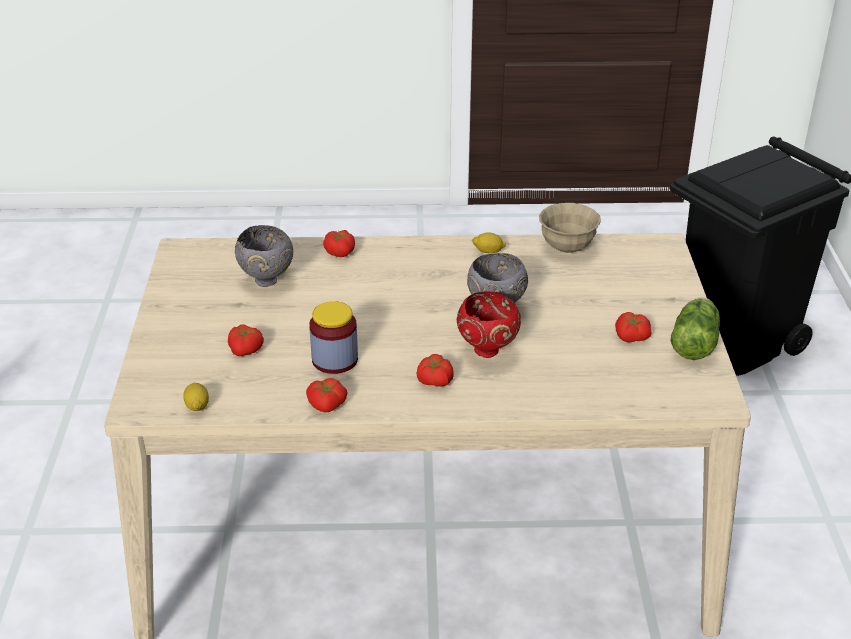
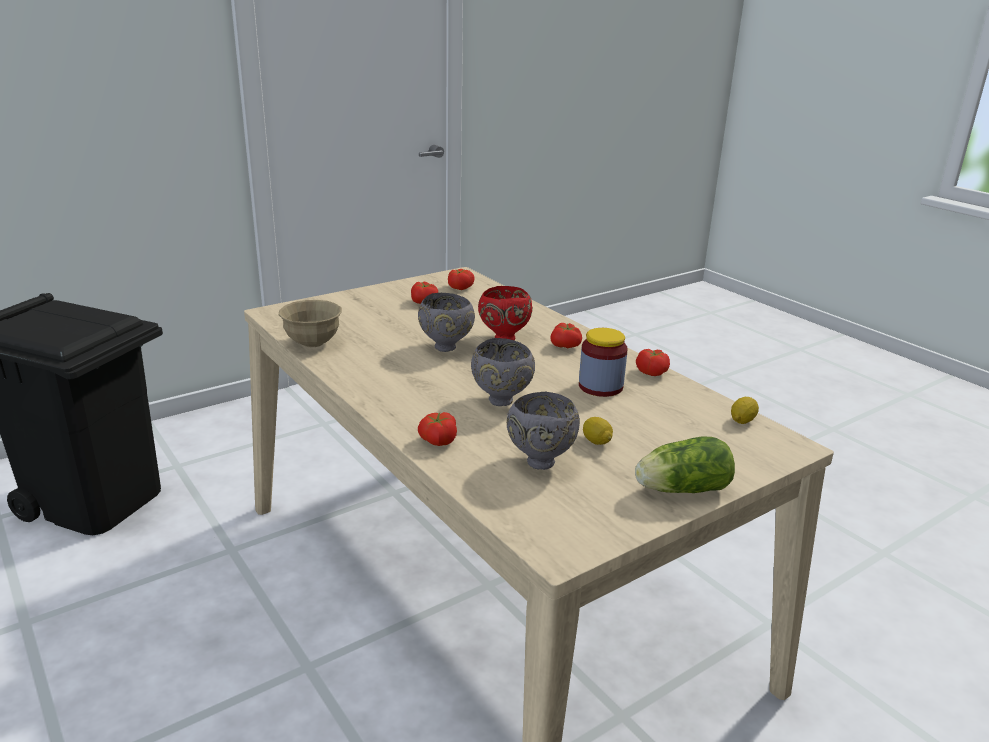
camera: 125 degrees left, 10 degrees down
(246, 350) = (650, 428): tomato -> tomato (459, 287)
(365, 299) = (502, 401): none -> grey bowl
(488, 251) = (354, 371): lemon -> lemon (596, 441)
(695, 342) = (405, 286): lettuce -> lettuce (679, 489)

